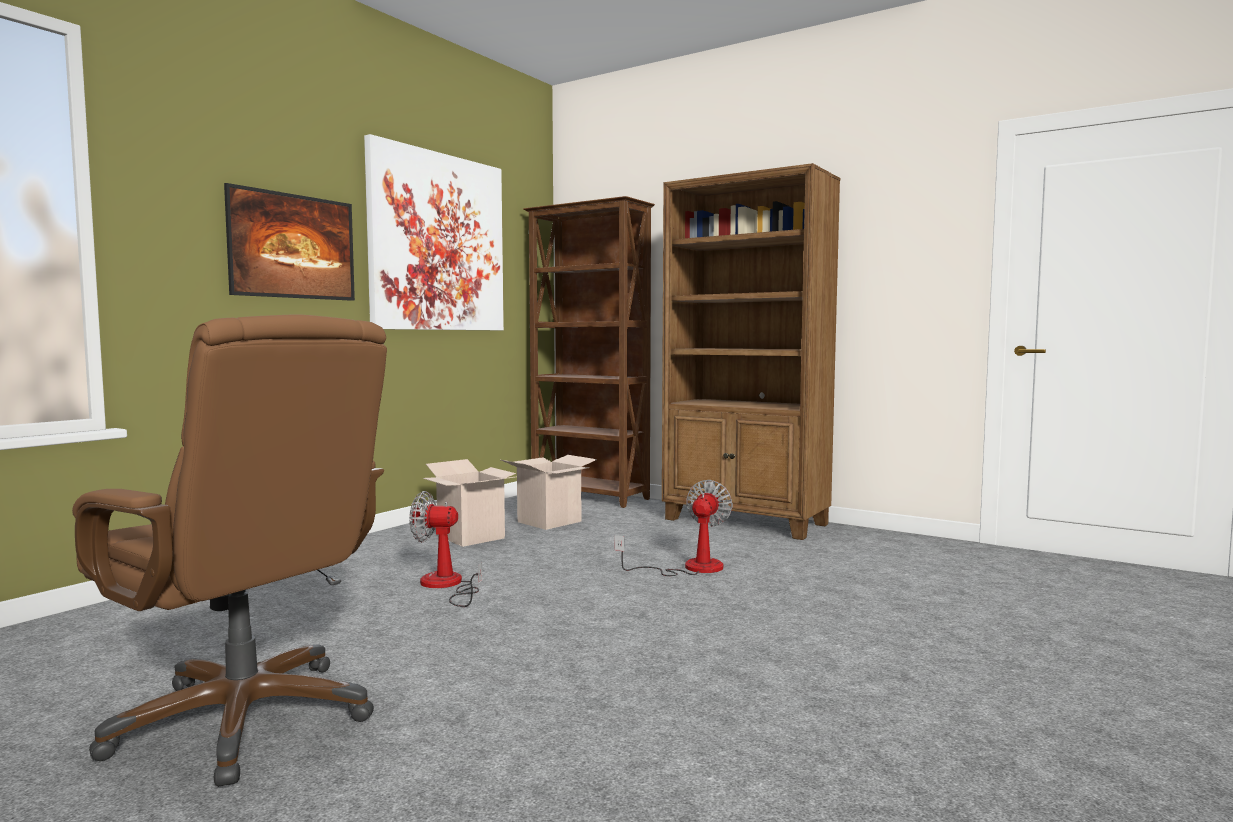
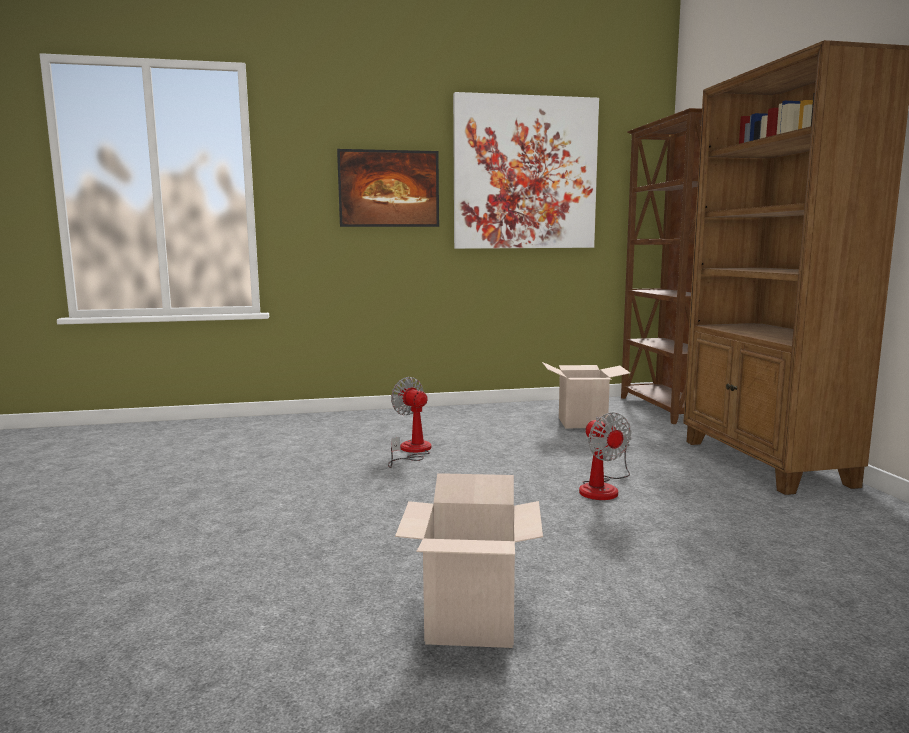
camera: 45 degrees right, 5 degrees up
(246, 720) = (181, 493): brown office chair -> none
(471, 537) = (501, 422): cardboard box -> cardboard box (471, 620)
(689, 568) = (603, 488): fan -> fan turned 90 degrees clockwise

